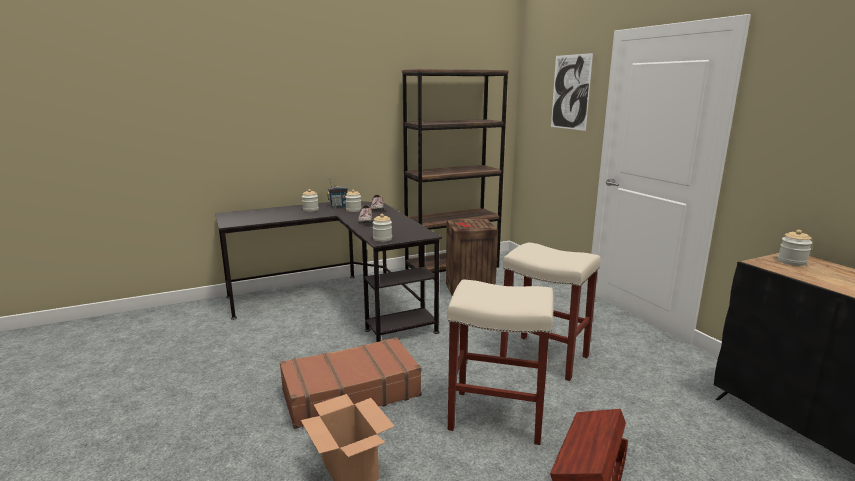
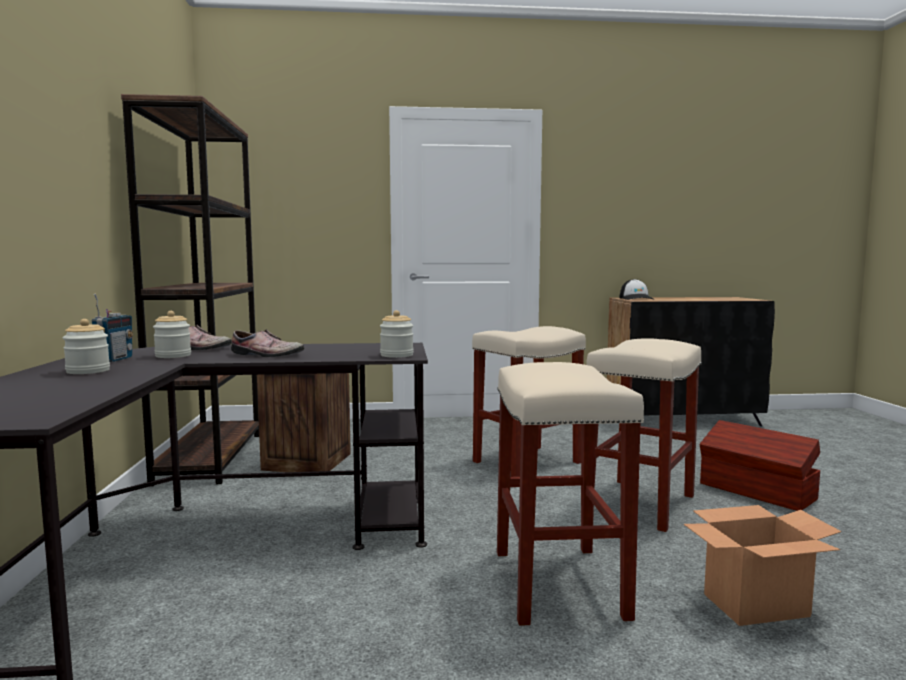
camera: 70 degrees left, 10 degrees down
(350, 393) = (560, 584): brown suitcase -> beige stool
(570, 92) = (324, 175): picture -> none
(792, 262) = (636, 299): jar -> cap

